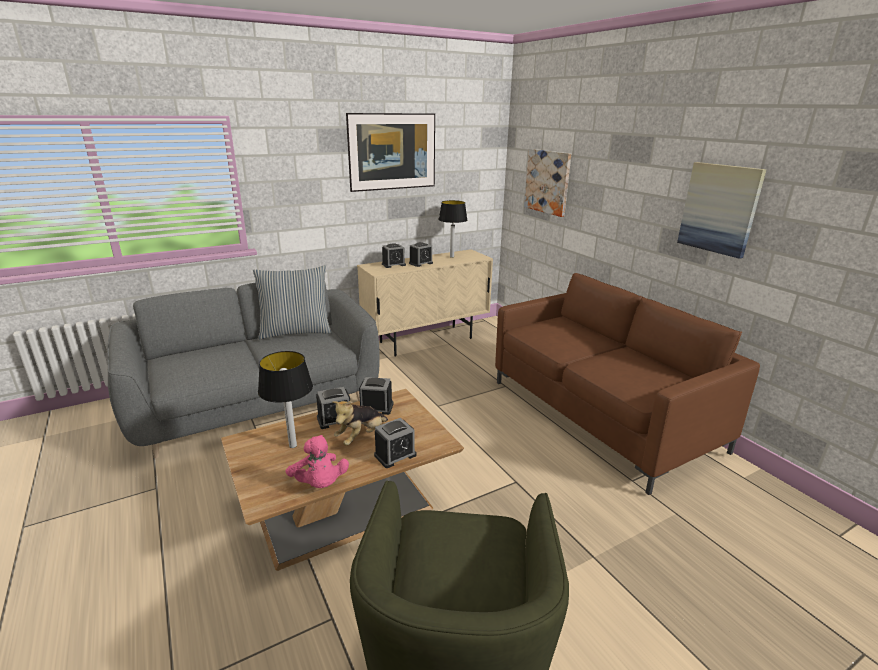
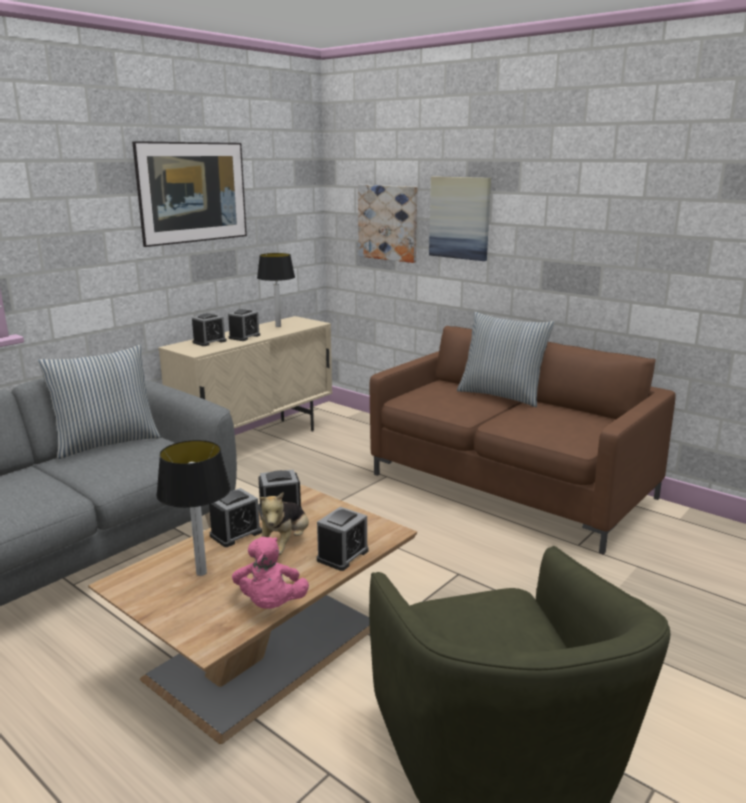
camera: 20 degrees left, 5 degrees down
(319, 484) = (270, 605): pink plush toy -> pink plush toy turned 45 degrees clockwise
(605, 338) = (501, 395): none -> pillow
(719, 208) = (606, 233): picture -> picture (460, 218)

